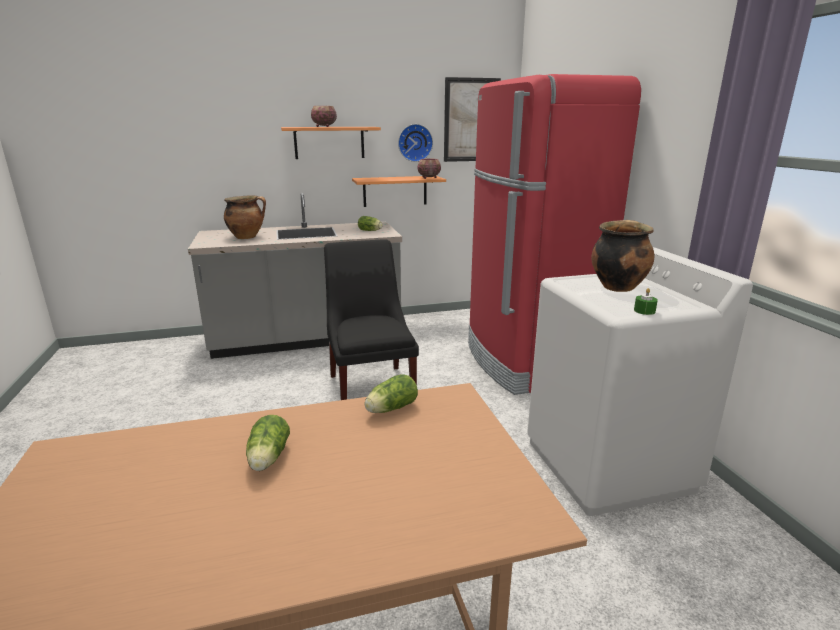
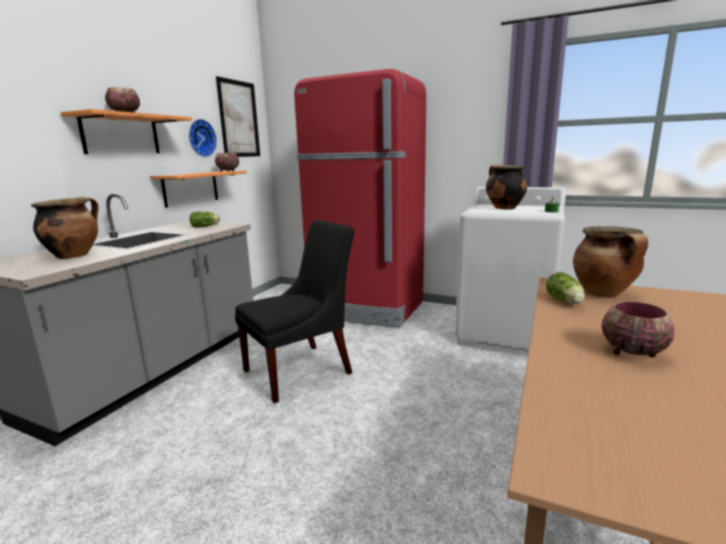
camera: 50 degrees left, 5 degrees down
(267, 459) = (630, 351): lettuce -> bowl
(371, 386) = (302, 370): black chair -> black chair turned 120 degrees clockwise
(450, 426) = (604, 293): none -> cooking pot

